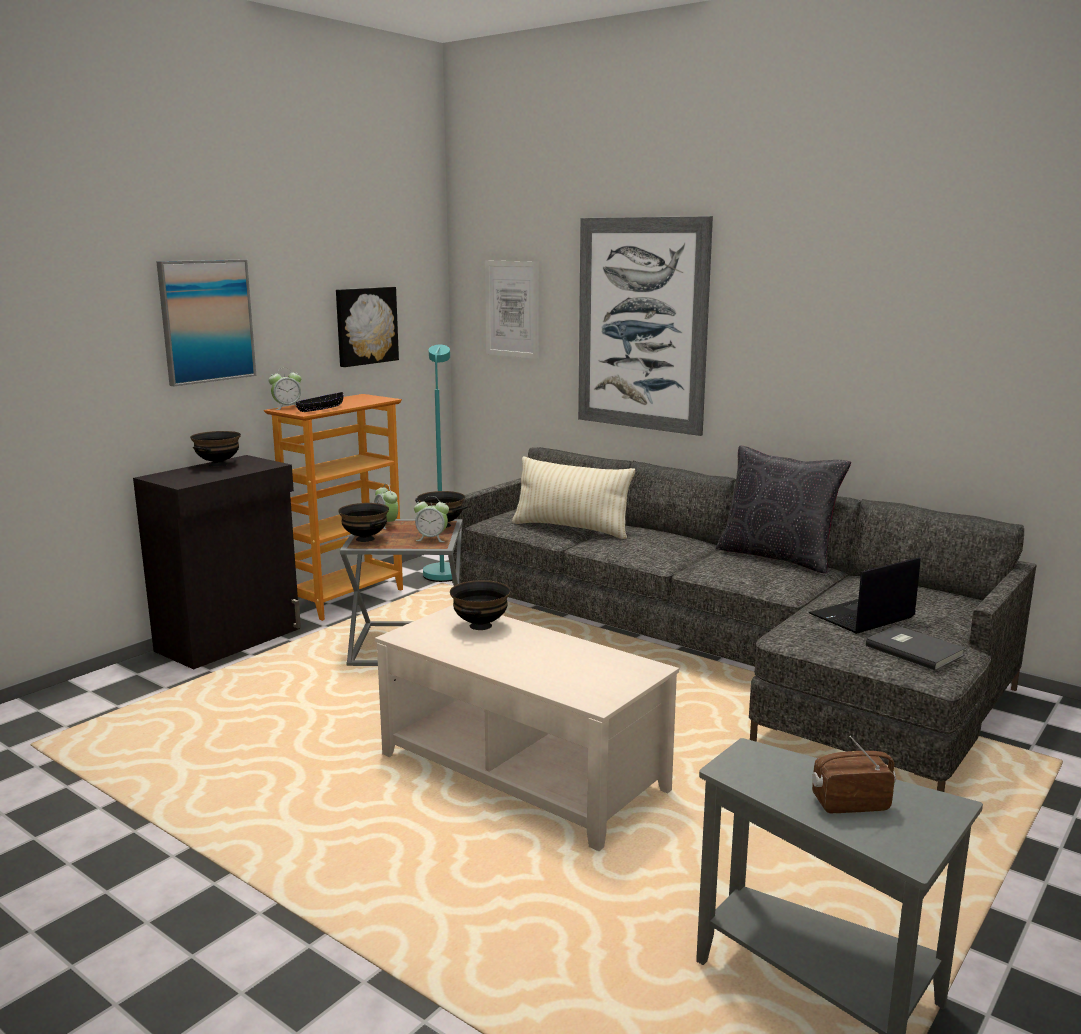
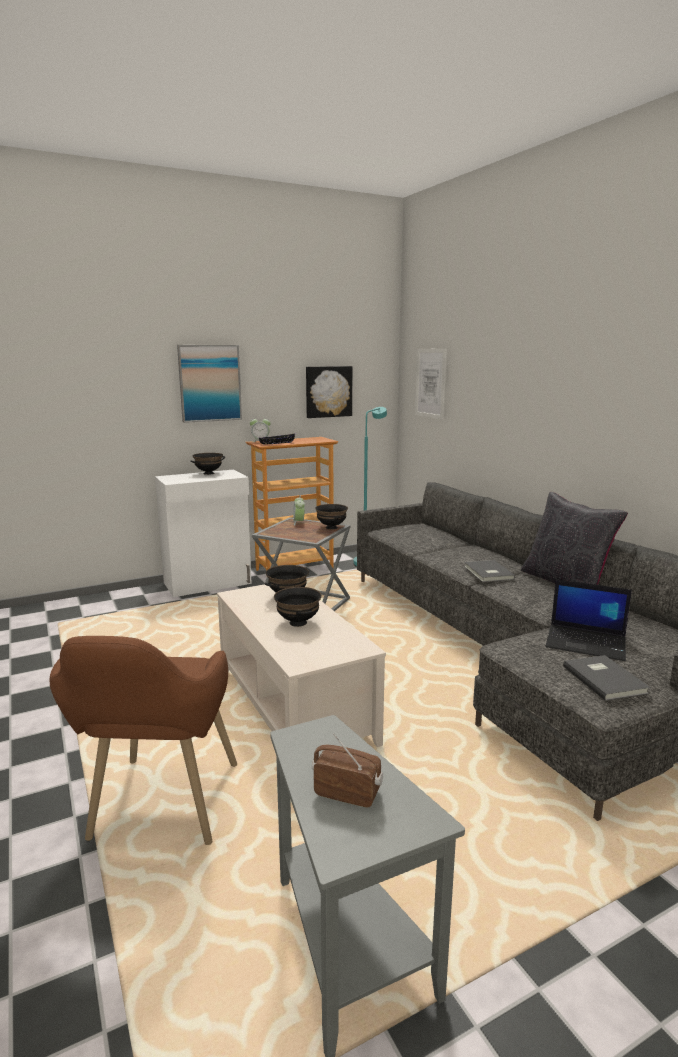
camera: 25 degrees right, 0 degrees up
(231, 640) = (208, 583): black cabinet -> white cabinet
(365, 539) = (275, 530): black bowl -> black bowl (298, 623)
(432, 539) = (314, 535): alarm clock -> none
(481, 943) = (160, 815): none -> brown armchair
(571, 529) = (430, 542): beige pillow -> none
(641, 325) = (504, 395): picture -> none
(682, 557) = (487, 573): none -> grey book
(861, 617) = (587, 643): laptop -> laptop turned 150 degrees counterclockwise

